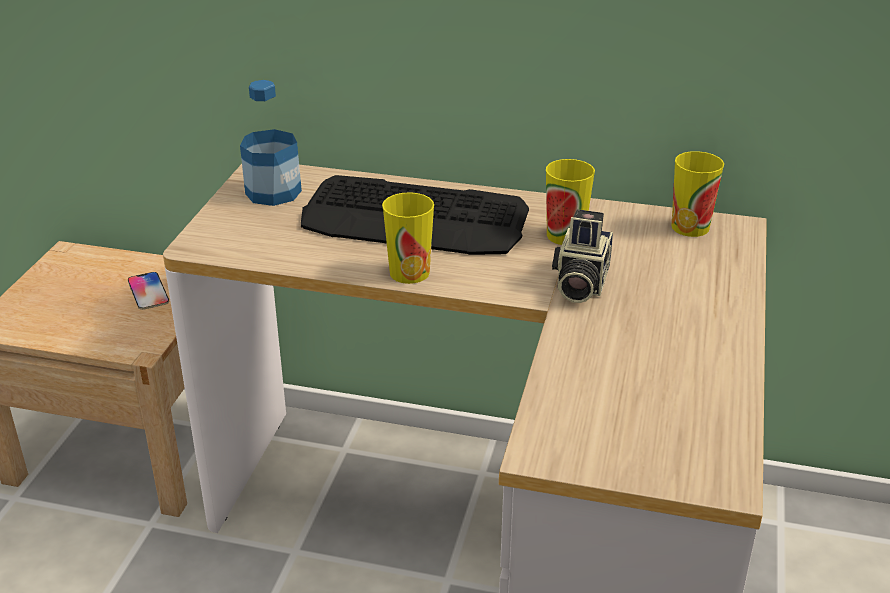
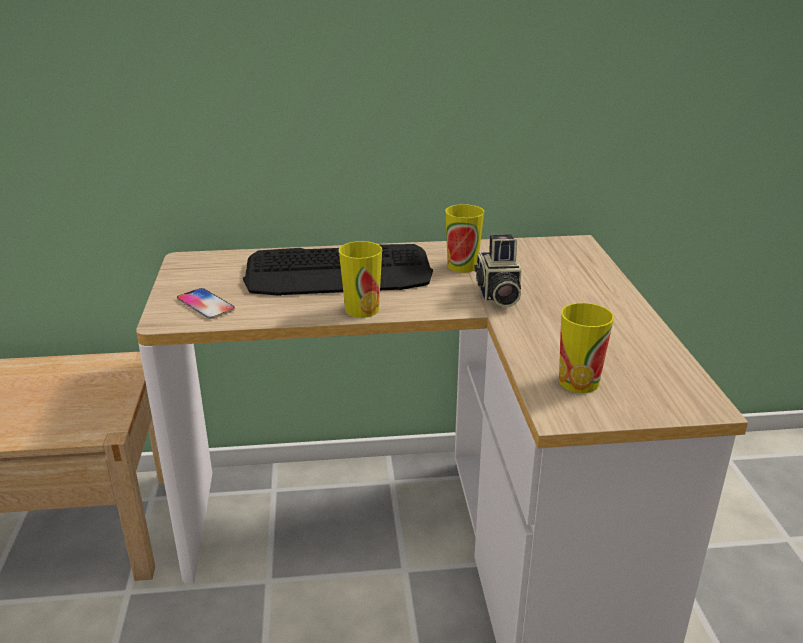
camera: 20 degrees left, 5 degrees down
(148, 292) = (89, 384): phone -> phone (205, 304)
(273, 192) = (207, 272): bottle -> none
(690, 227) = (545, 247): cup -> cup (578, 382)

